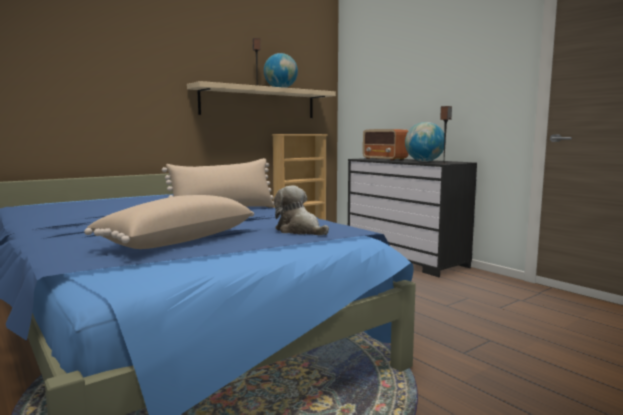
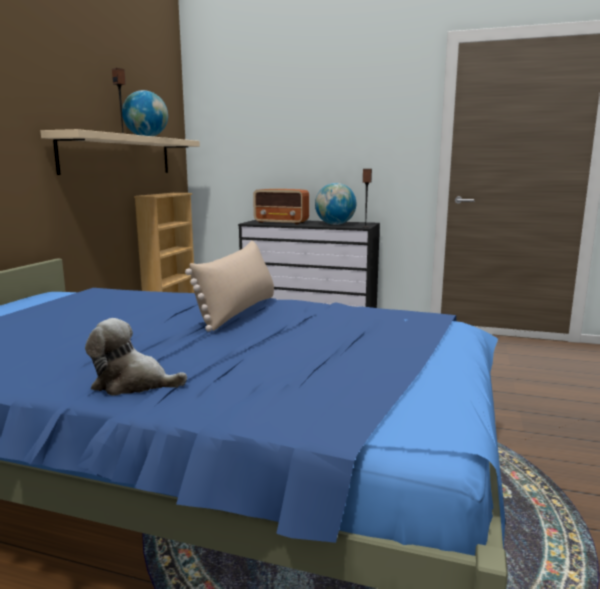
camera: 35 degrees left, 5 degrees up
(177, 241) = (329, 365): beige pillow -> none
(299, 231) = (393, 325): plush toy -> plush toy (132, 384)

